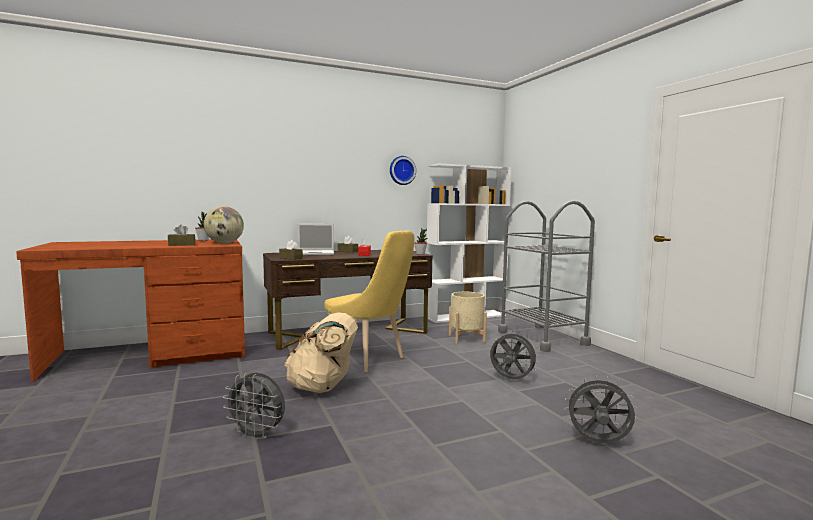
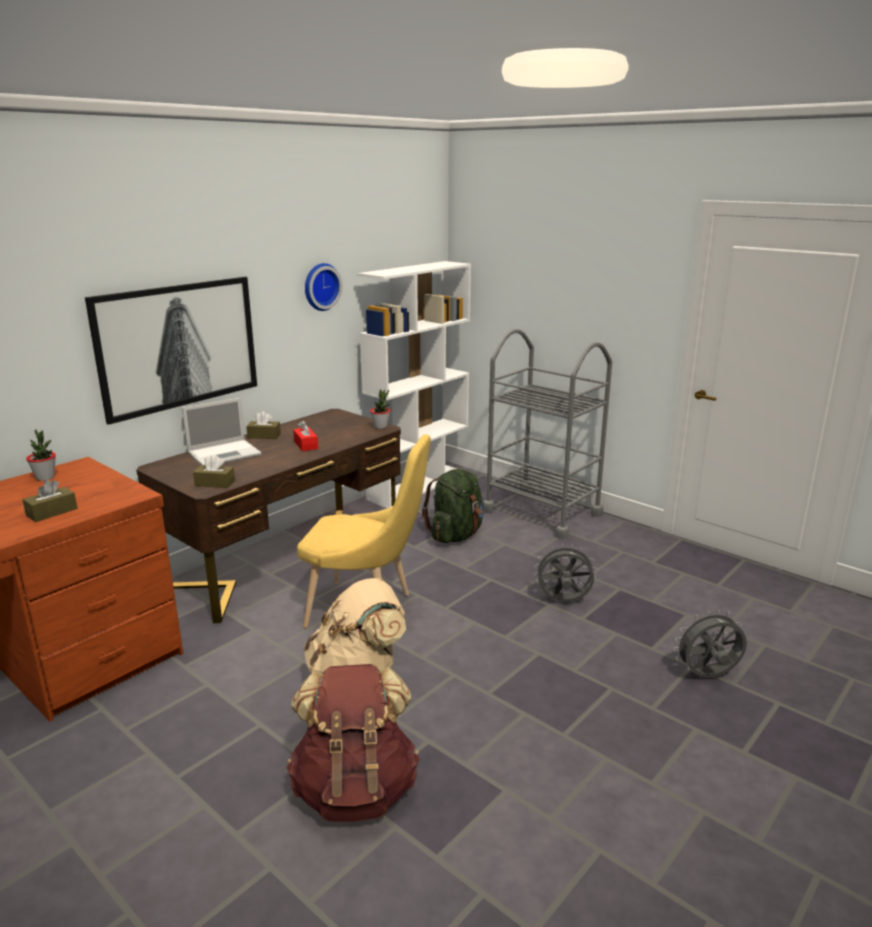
camera: 25 degrees left, 15 degrees up
(224, 243) = (112, 487): globe -> none
(257, 434) = (355, 790): grey fan -> brown backpack
(301, 187) = (178, 345): none -> picture
(466, 339) = (456, 535): beige planter -> green backpack

